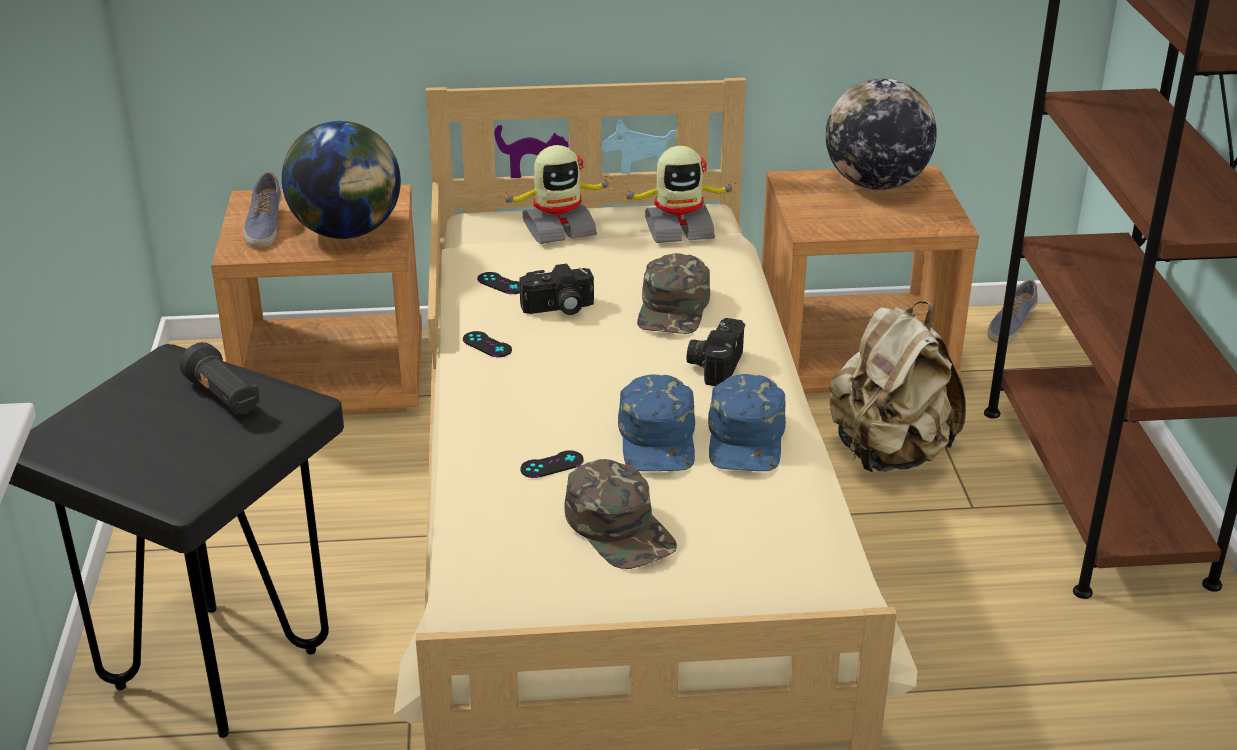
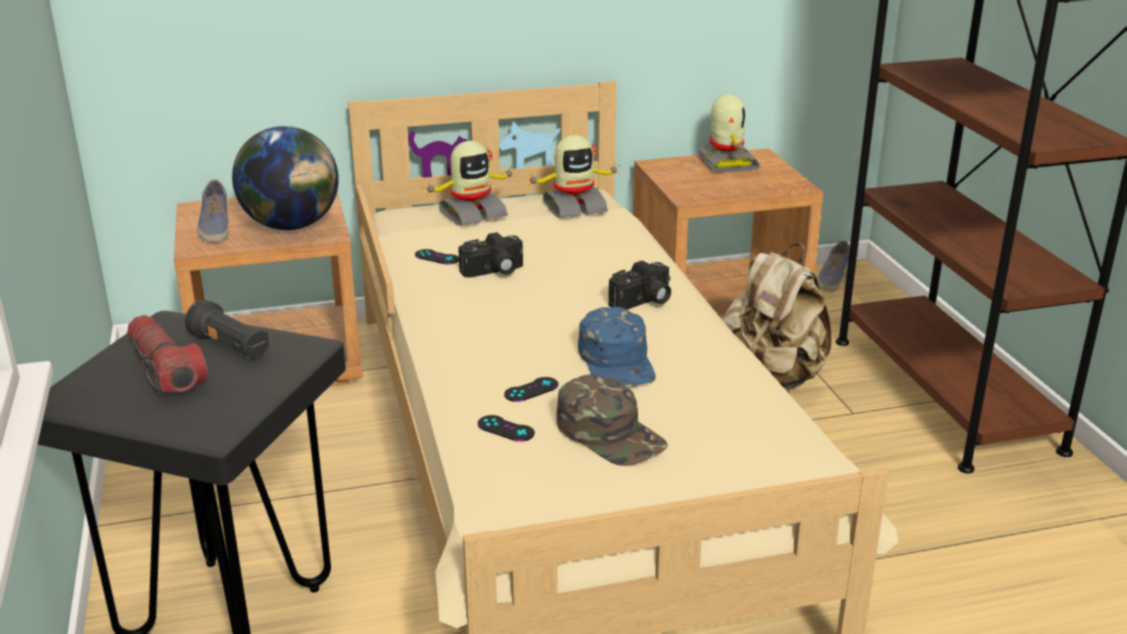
camera: 10 degrees left, 5 degrees down
(151, 417) = (165, 369): none -> flashlight
(487, 345) = (440, 303): black game controller -> black game controller (505, 429)
(674, 308) = (593, 264): green cap -> none
(714, 364) = (643, 302): camera -> camera turned 135 degrees counterclockwise
(747, 438) = (693, 354): blue cap -> none
(875, 184) = (726, 164): globe -> toy robot

